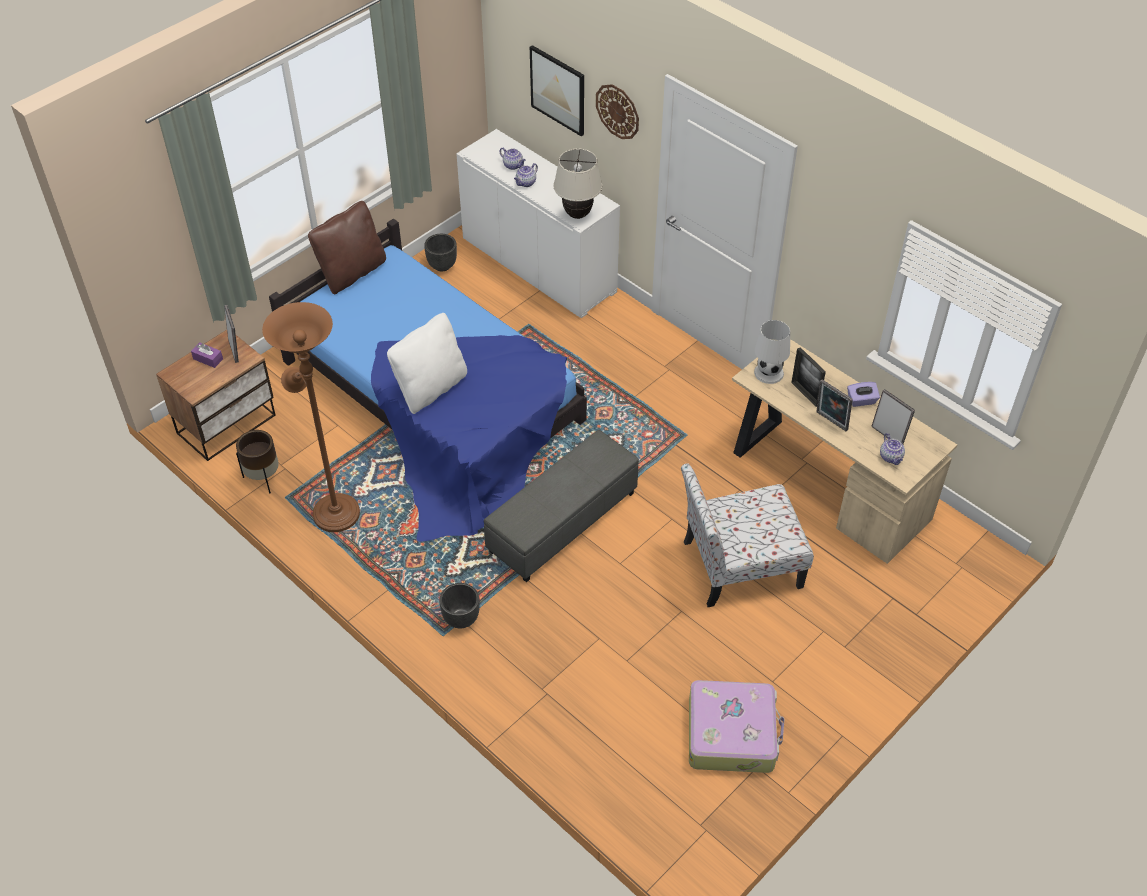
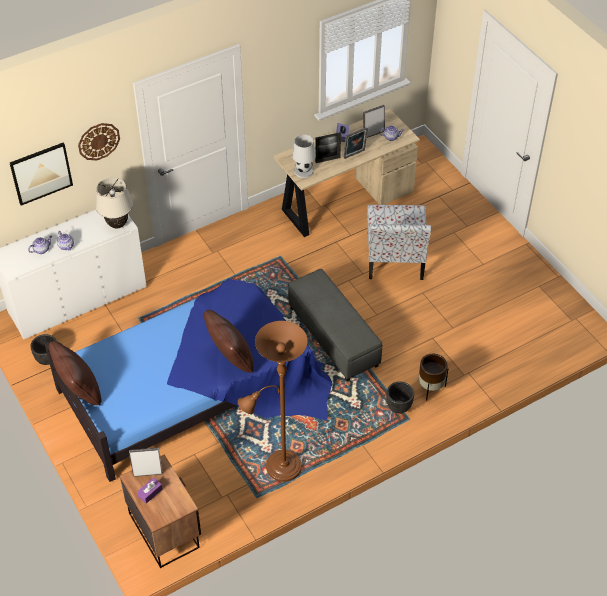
camera: 75 degrees left, 0 degrees up
(263, 478) = (231, 510): brown planter -> brown planter (430, 388)
(431, 388) = (230, 358): white pillow -> brown pillow
(732, 733) = (515, 291): suitcase -> none

